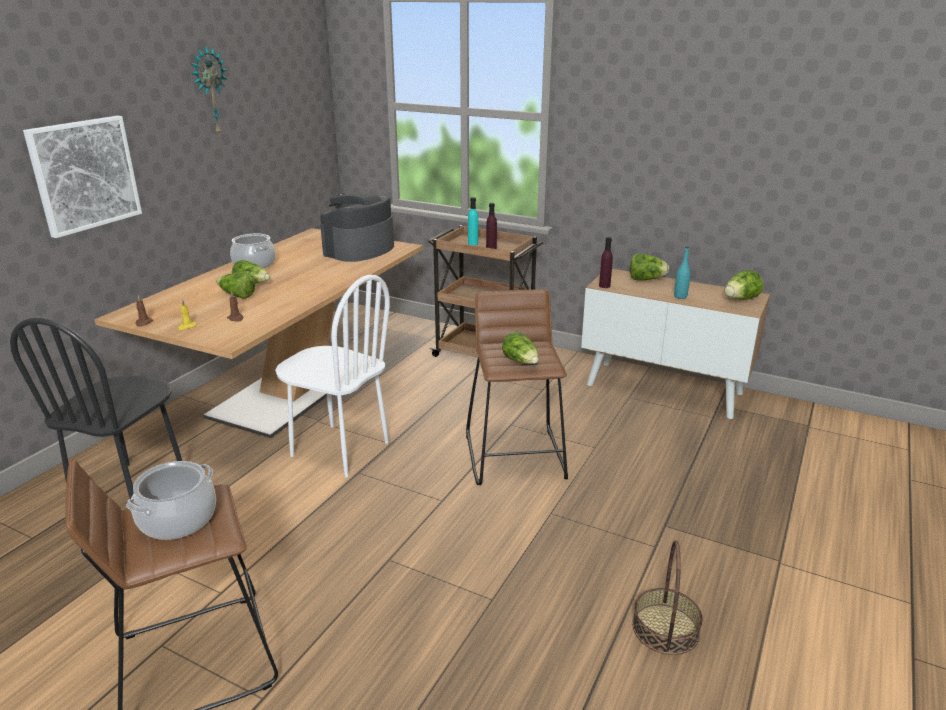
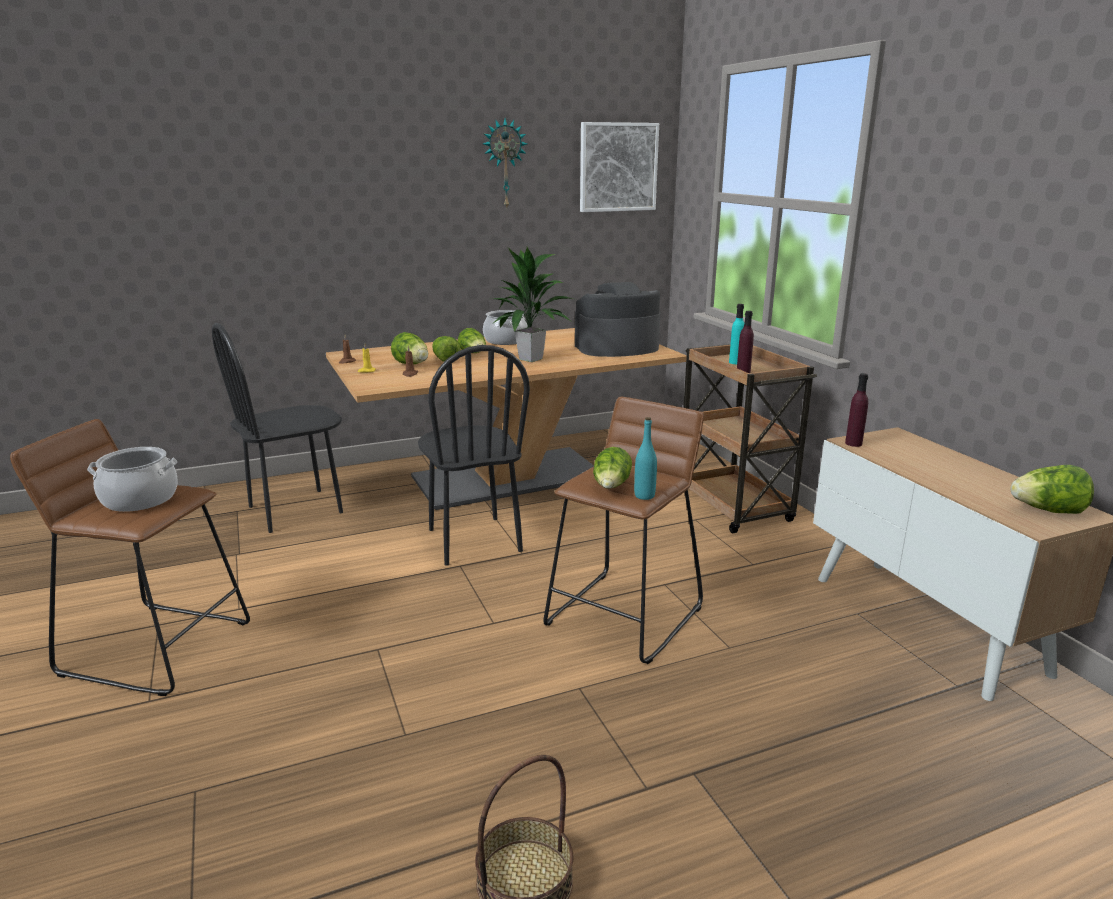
camera: 40 degrees right, 5 degrees down
(85, 174) = (352, 224): picture -> picture (618, 167)
(313, 276) = (532, 359): none -> potted plant
(339, 449) = (473, 540): white chair -> black chair
(646, 279) = (930, 451): lettuce -> lettuce (412, 364)
(680, 297) = (946, 482): turquoise bottle -> turquoise bottle (644, 496)

